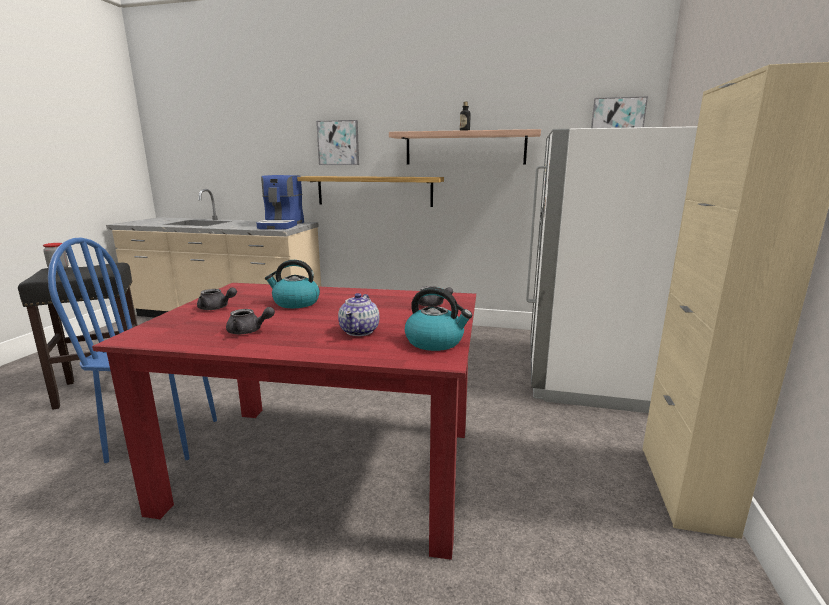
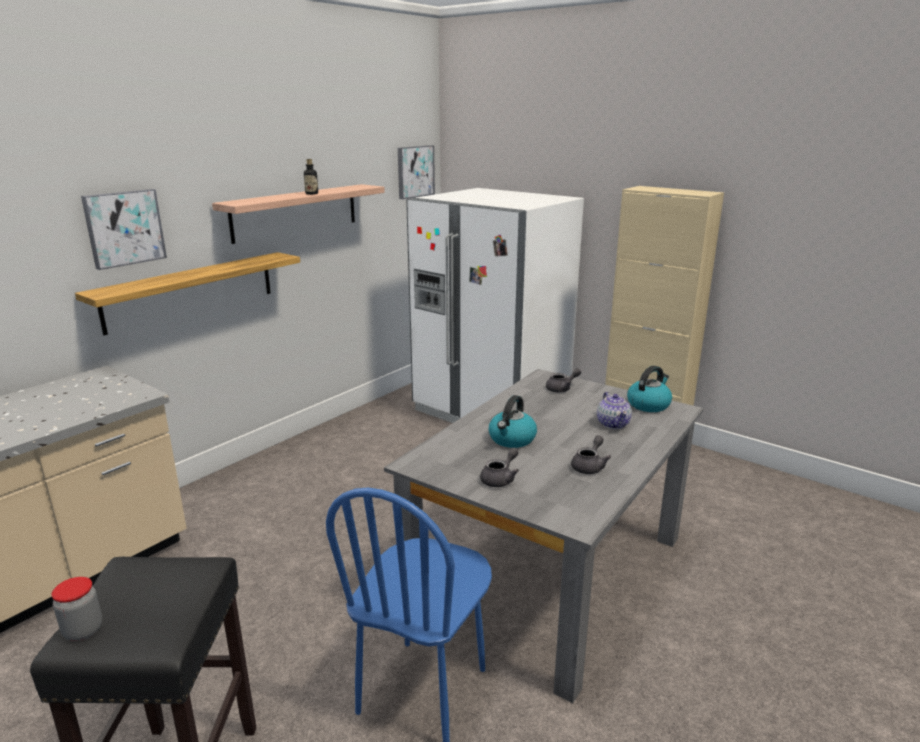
camera: 65 degrees left, 5 degrees up
(282, 225) = (97, 391): coffee machine -> none
(329, 466) = (548, 571): red dining table -> grey dining table
(360, 331) = (613, 424): teapot -> teapot turned 45 degrees clockwise

